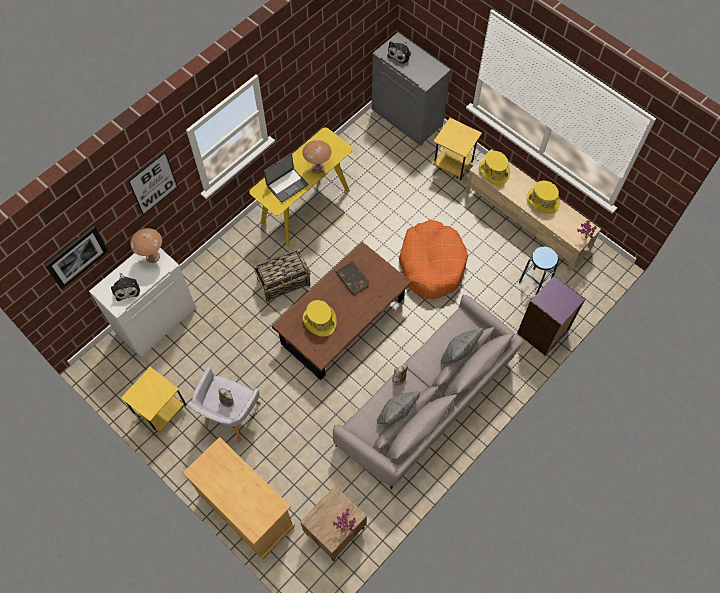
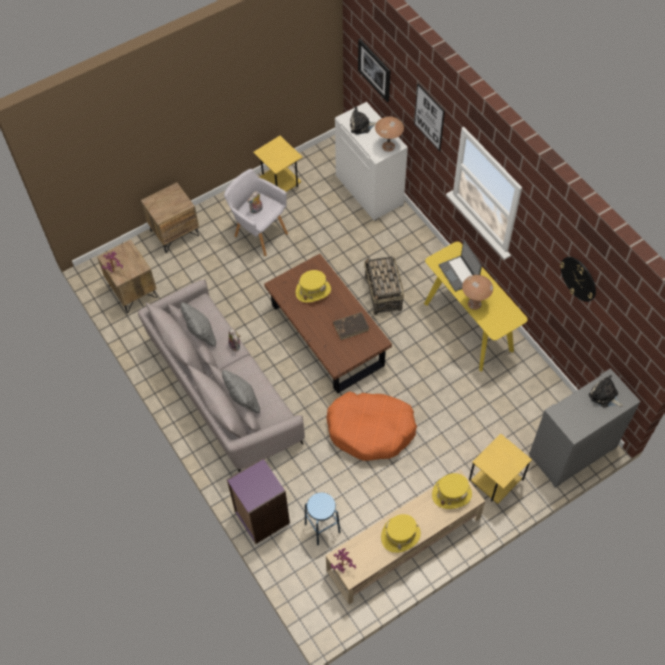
camera: 105 degrees right, 5 degrees down
(246, 509) = (174, 233): beige cabinet -> brown nightstand
(326, 45) = (578, 278): none -> wall clock

